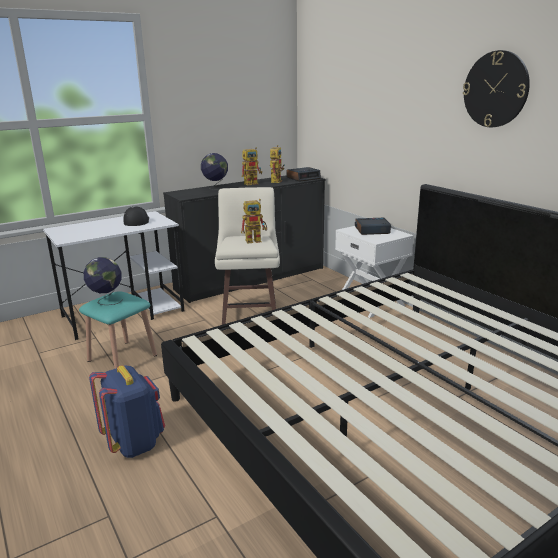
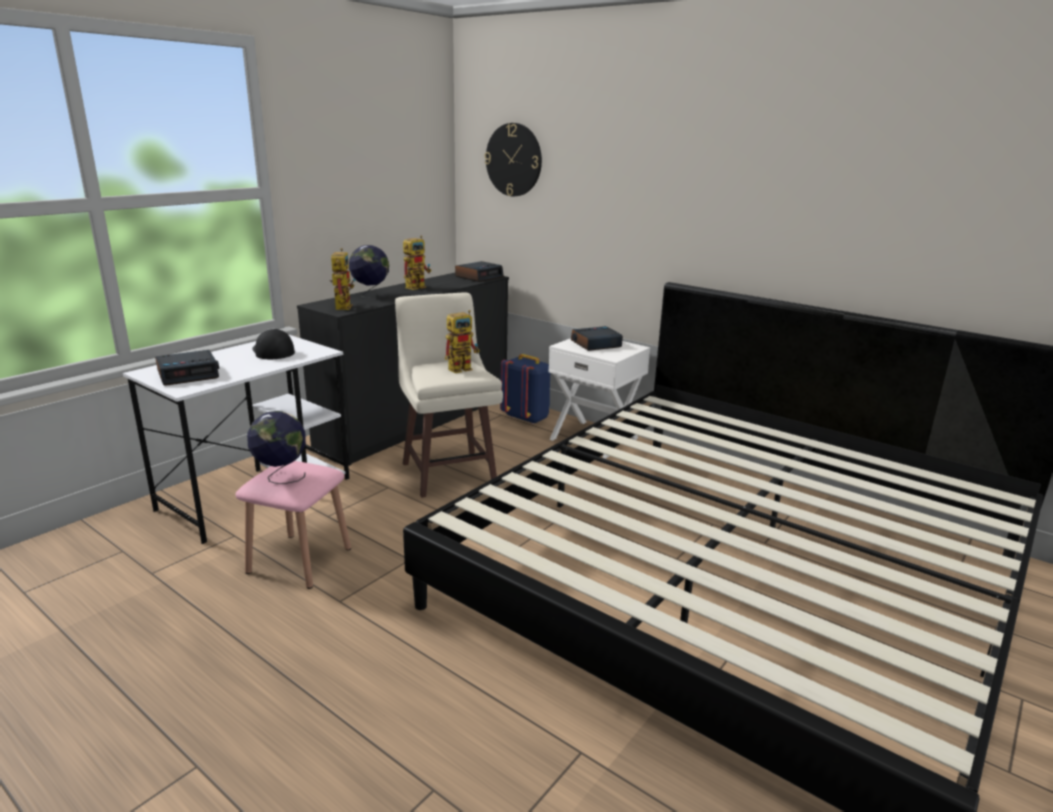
camera: 20 degrees left, 0 degrees up
(76, 231) = (188, 374): none -> alarm clock
(122, 358) = (299, 560): turquoise stool -> pink stool
(134, 443) = (401, 679): blue backpack -> blue backpack (526, 418)
(276, 181) = (446, 282): toy robot -> toy robot (342, 306)
(495, 89) = (764, 167): wall clock -> wall clock (514, 160)

